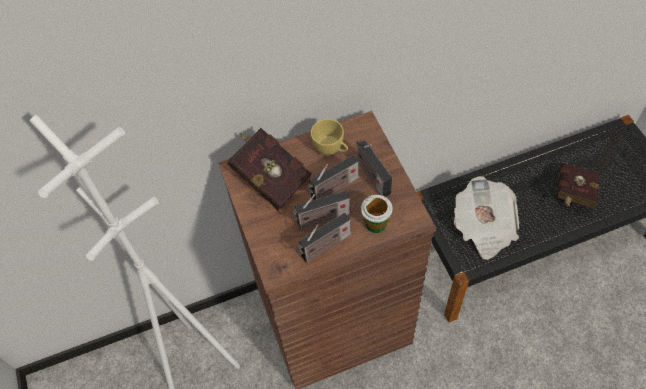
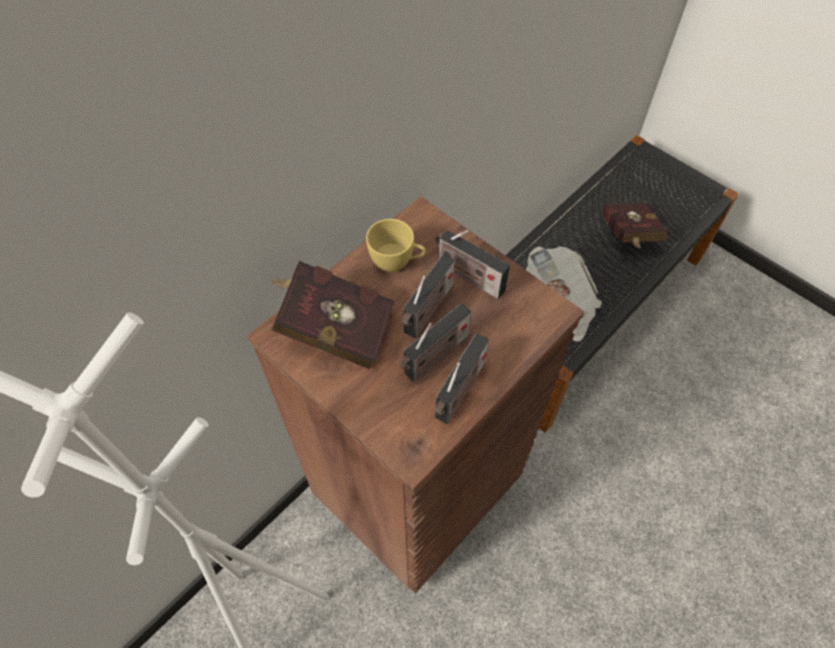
camera: 30 degrees left, 0 degrees up
(376, 223) = (508, 335): cup -> none

